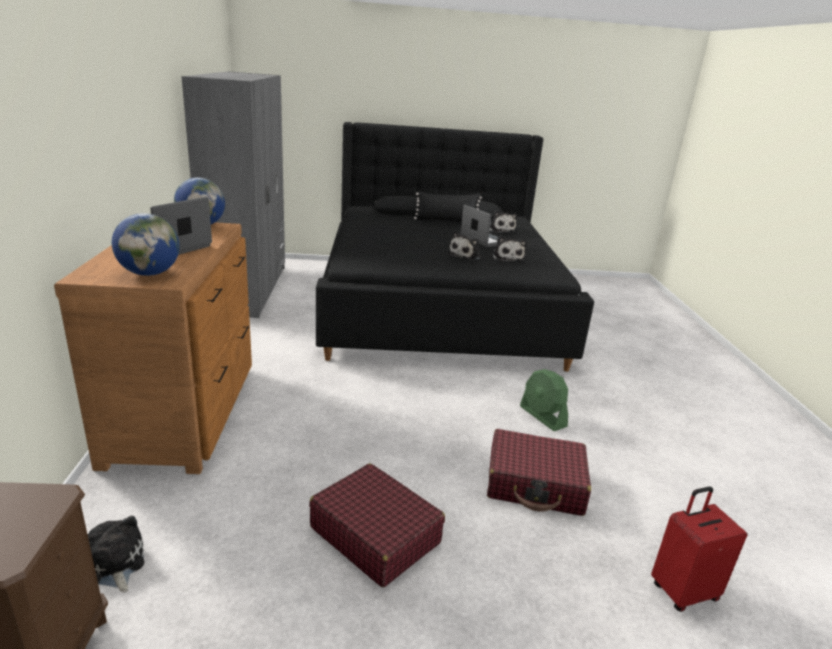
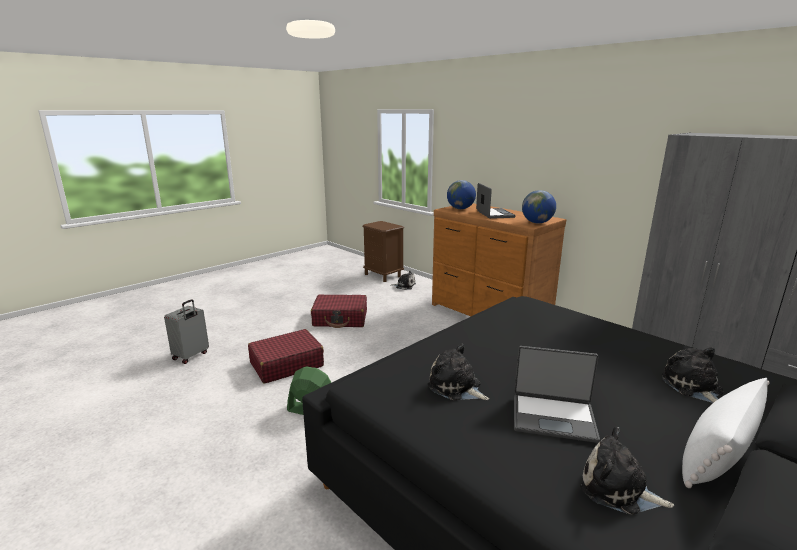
camera: 140 degrees right, 5 degrees down
(446, 221) = (718, 453): black pillow -> white pillow
(465, 256) = (494, 363): plush toy -> plush toy (693, 387)
(682, 591) = (191, 356): red suitcase -> grey suitcase

